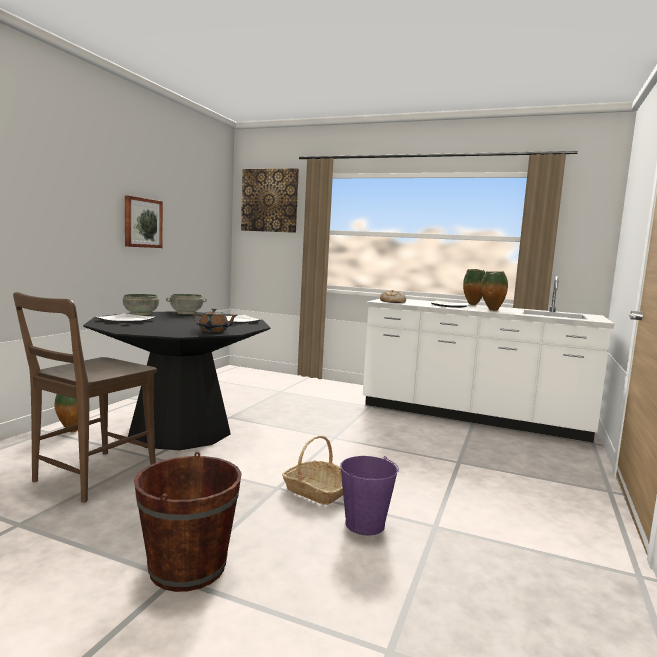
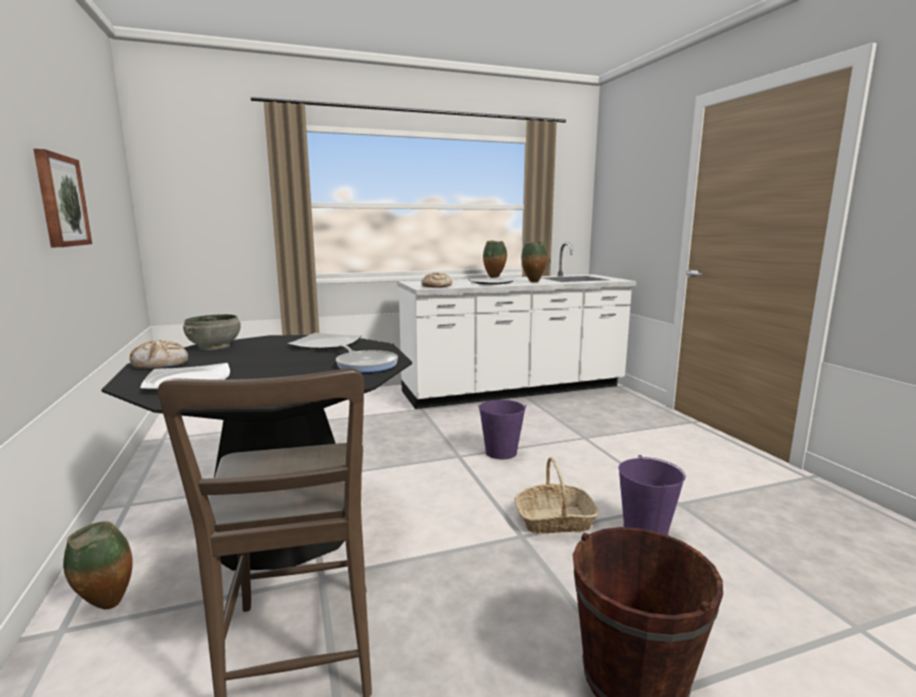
camera: 40 degrees left, 5 degrees up
(141, 314) = (161, 364): grey bowl -> bread
(214, 331) = (365, 364): brown teapot -> frying pan
(269, 200) = (200, 159): picture -> none
(368, 446) = (501, 452): none -> purple bucket

